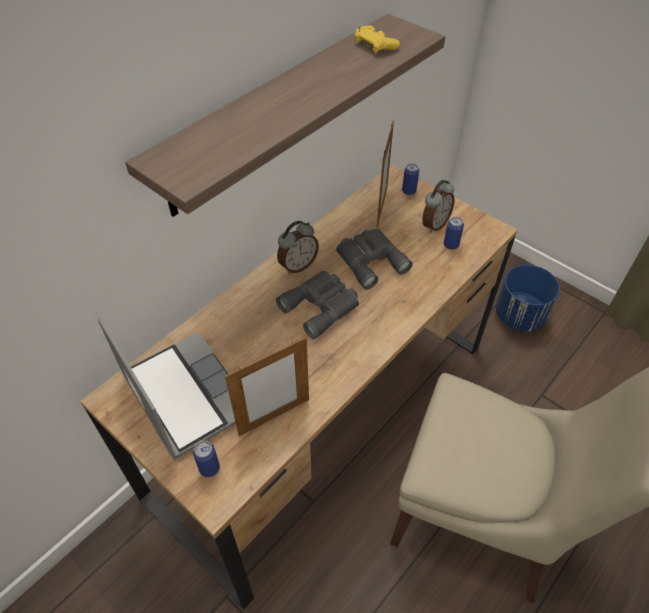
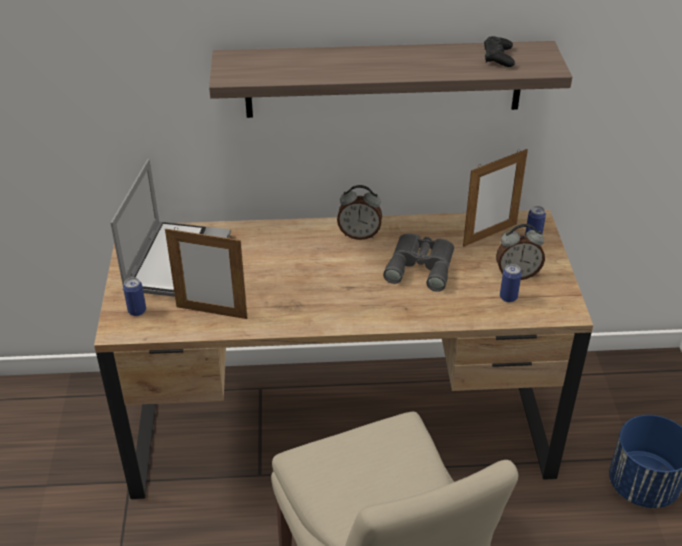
camera: 45 degrees right, 10 degrees down
(322, 306) = (338, 271): grey binoculars -> none
(375, 45) = (498, 57): yellow game controller -> black game controller

